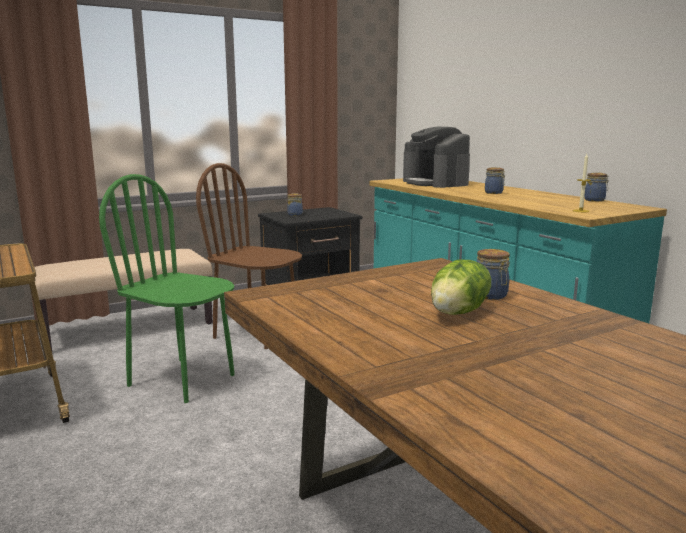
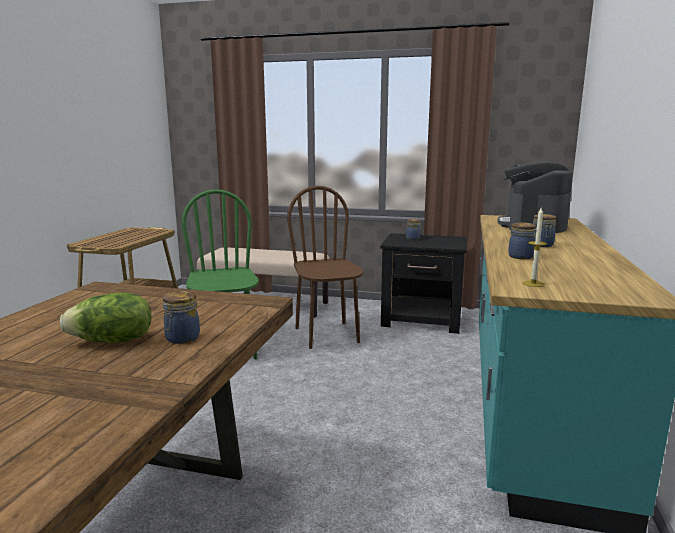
camera: 45 degrees right, 0 degrees up
(595, 200) = (631, 276): jar -> jar (522, 257)

